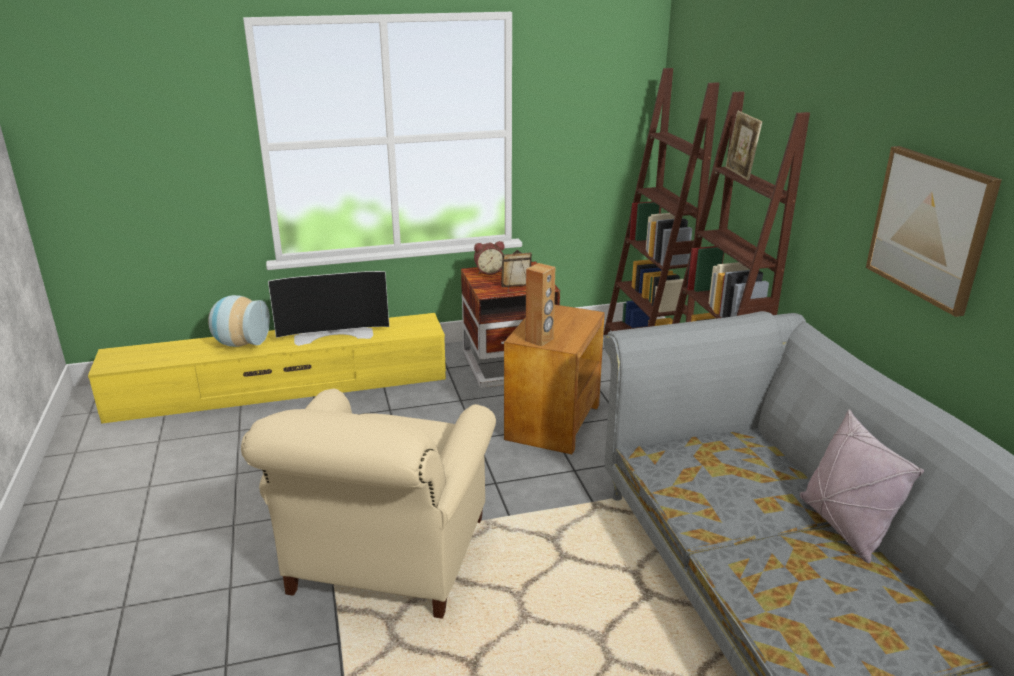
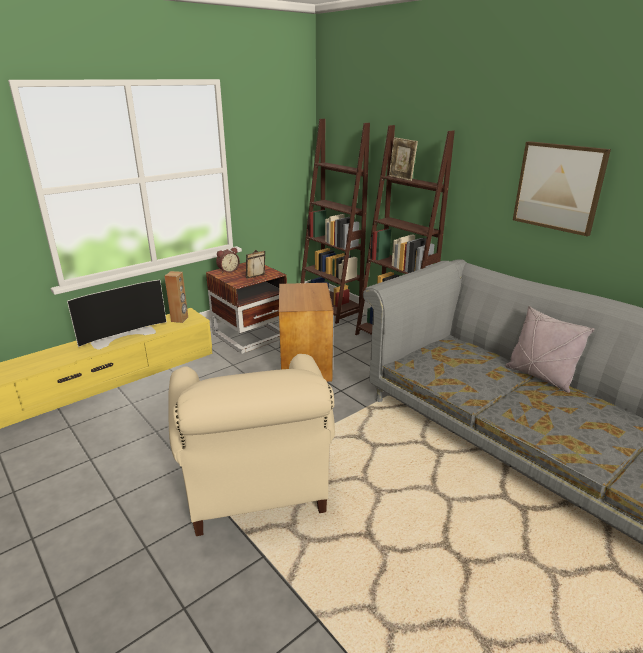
camera: 25 degrees left, 0 degrees up
(240, 343) = (46, 357): vase -> none
(539, 339) = (301, 306): brown speaker -> brown speaker (180, 319)

